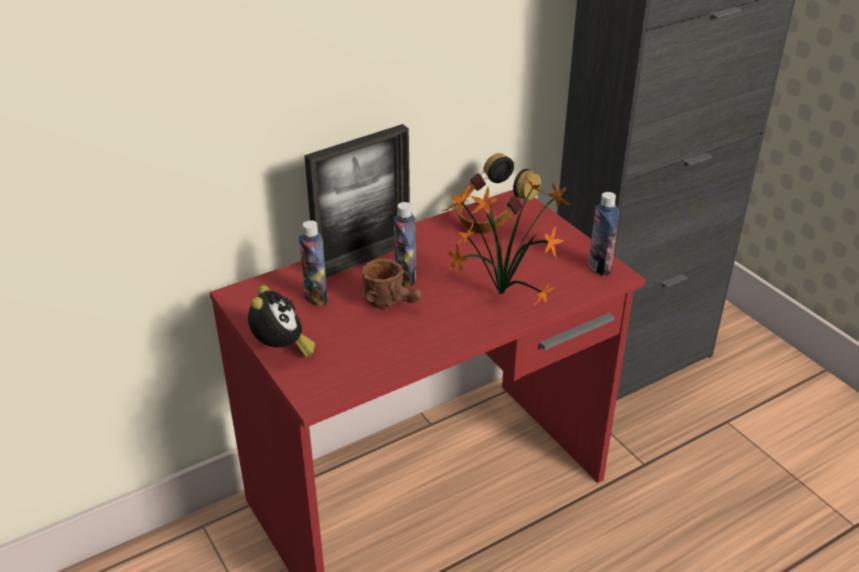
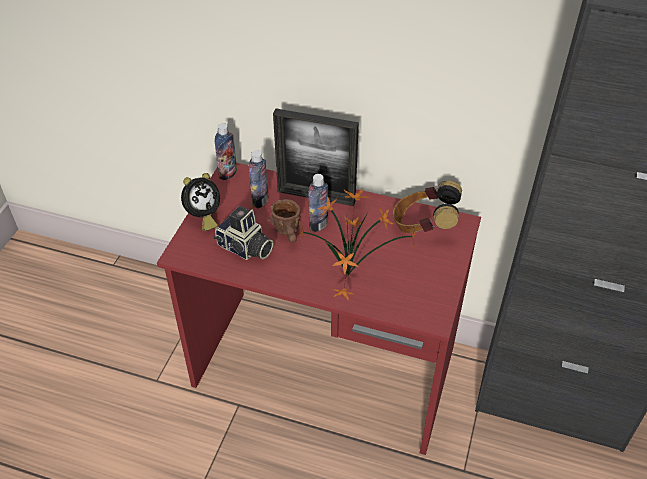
camera: 50 degrees right, 10 degrees up
(373, 342) = (245, 248): none -> camera
(599, 266) = (434, 306): bottle -> bottle (228, 173)

